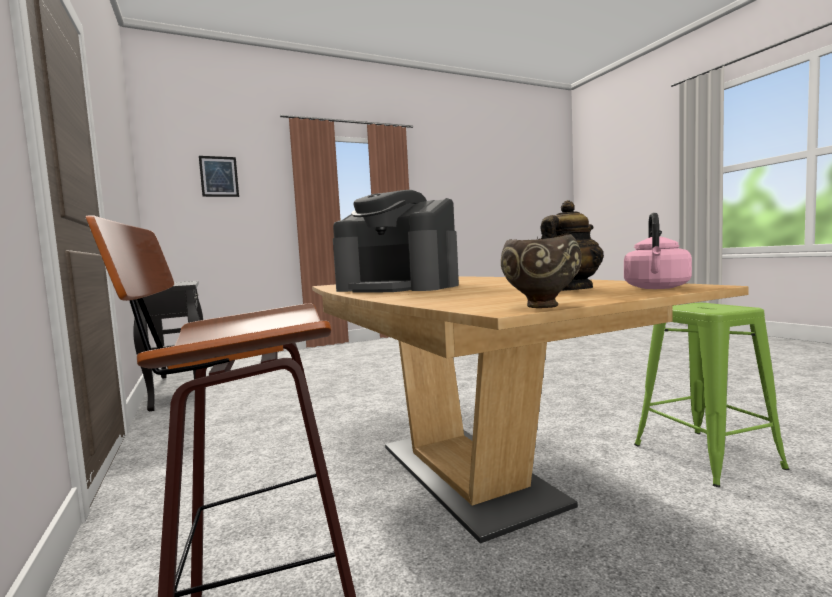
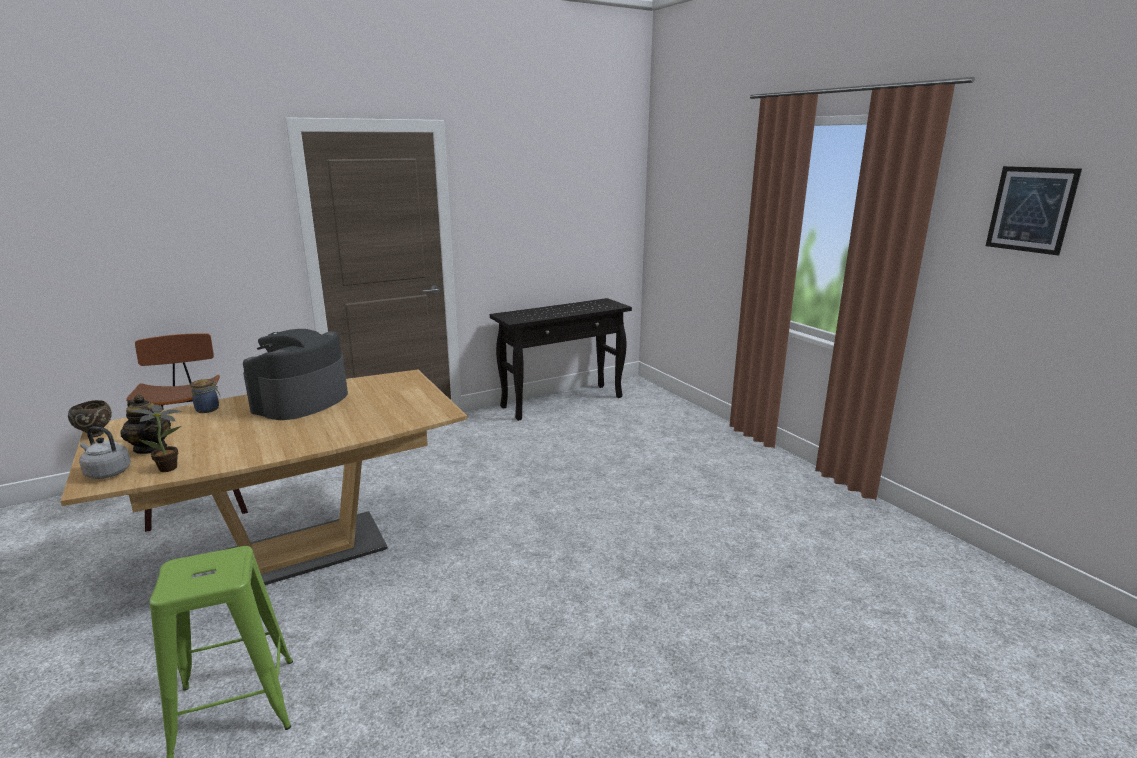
camera: 85 degrees right, 15 degrees up
(219, 176) = (698, 184): picture -> picture (1031, 209)
(416, 296) = (208, 409): none -> jar
(611, 283) = (171, 468): none -> potted plant
(657, 288) = (106, 472): pink kettle -> grey kettle

